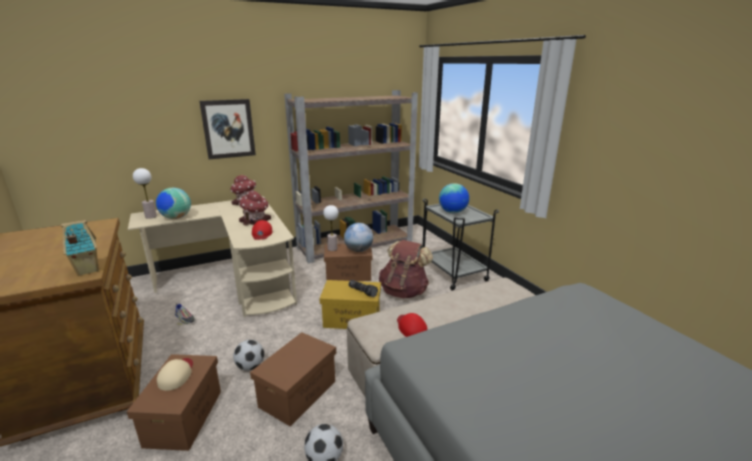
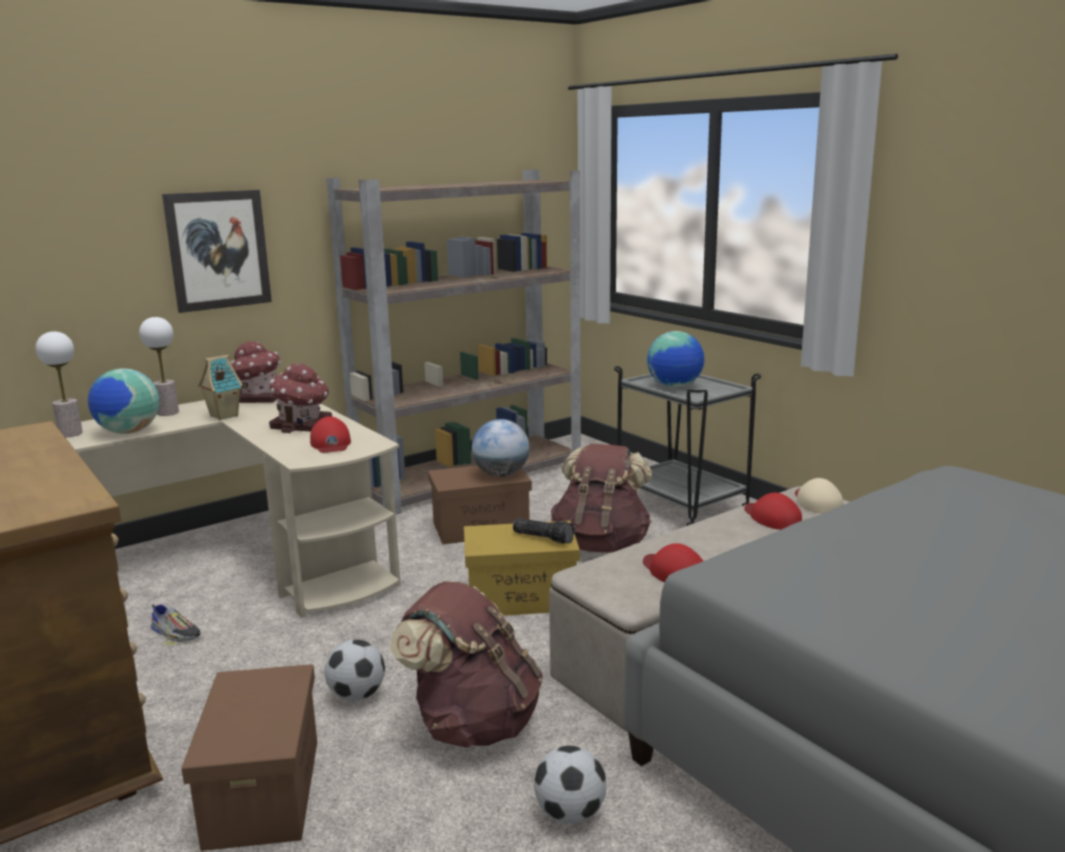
camera: 10 degrees left, 5 degrees down
(87, 270) = (76, 497): toy house -> toy house (223, 416)
(176, 375) = (250, 701): beige cap -> beige cap (816, 502)
(298, 393) = (472, 724): brown storage box -> brown backpack
(332, 248) = (447, 476): table lamp -> table lamp (168, 412)
(480, 297) = (772, 517): none -> red cap

